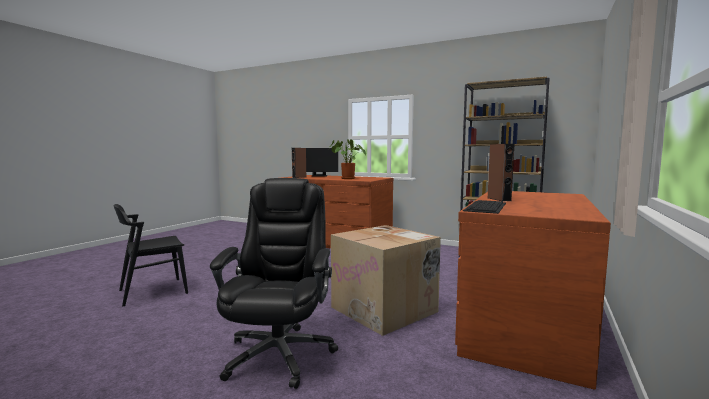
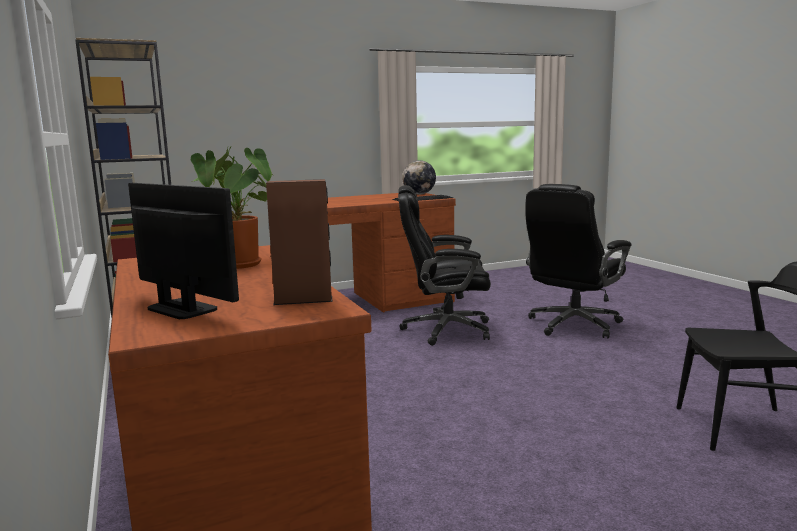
camera: 140 degrees left, 5 degrees up
(385, 309) = (445, 330): cardboard box -> black office chair
(499, 199) = (372, 201): brown speaker -> none
(549, 214) = (419, 194): none -> globe

